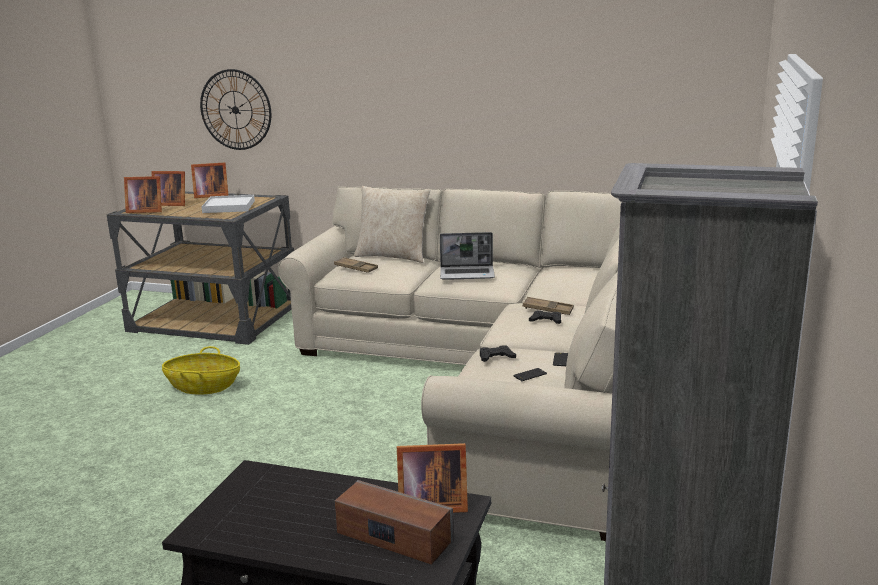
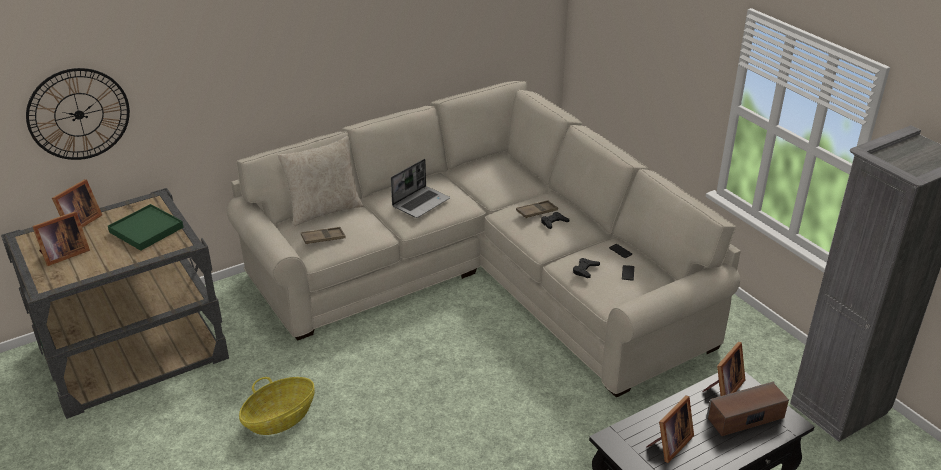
camera: 50 degrees left, 15 degrees up
(144, 211) = (63, 277): picture frame -> picture frame (669, 445)
(229, 207) = (146, 230): white tray -> green tray

